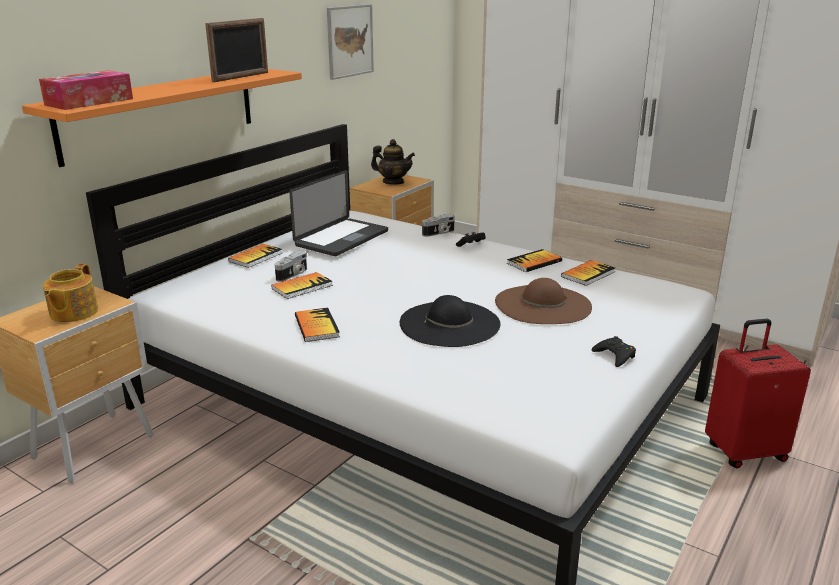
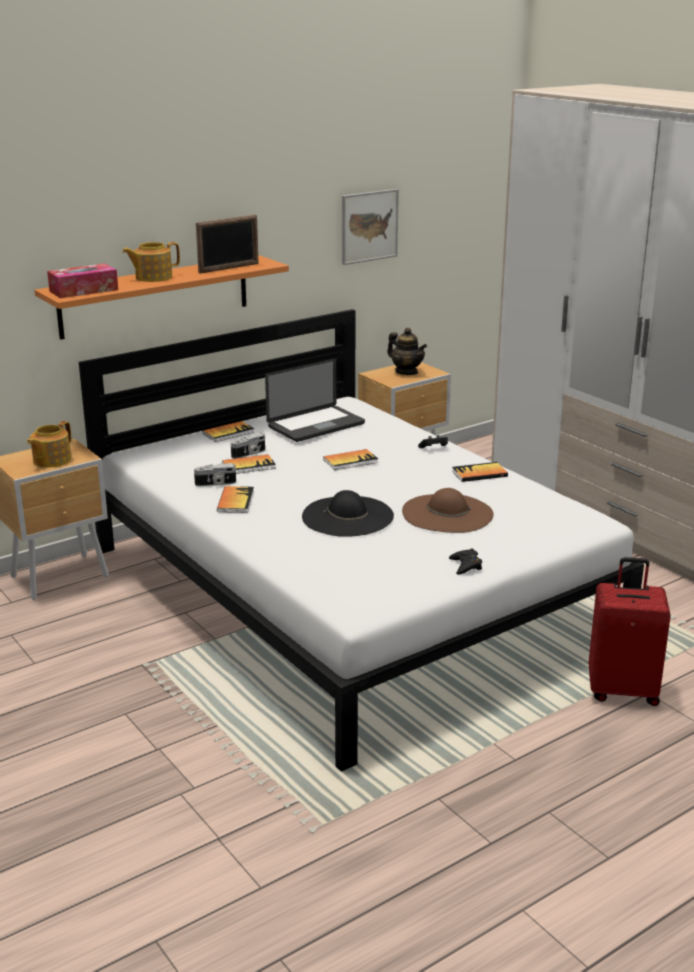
camera: 20 degrees right, 0 degrees up
(163, 88) = (153, 277): none -> teapot
(439, 233) = (414, 432): camera -> camera (215, 484)
(588, 274) = (520, 492): book -> book (350, 461)

